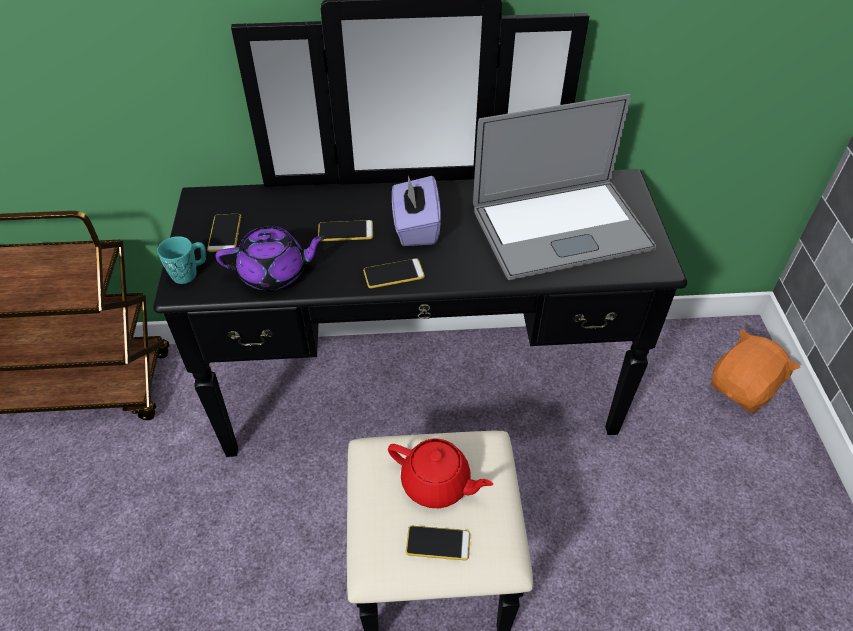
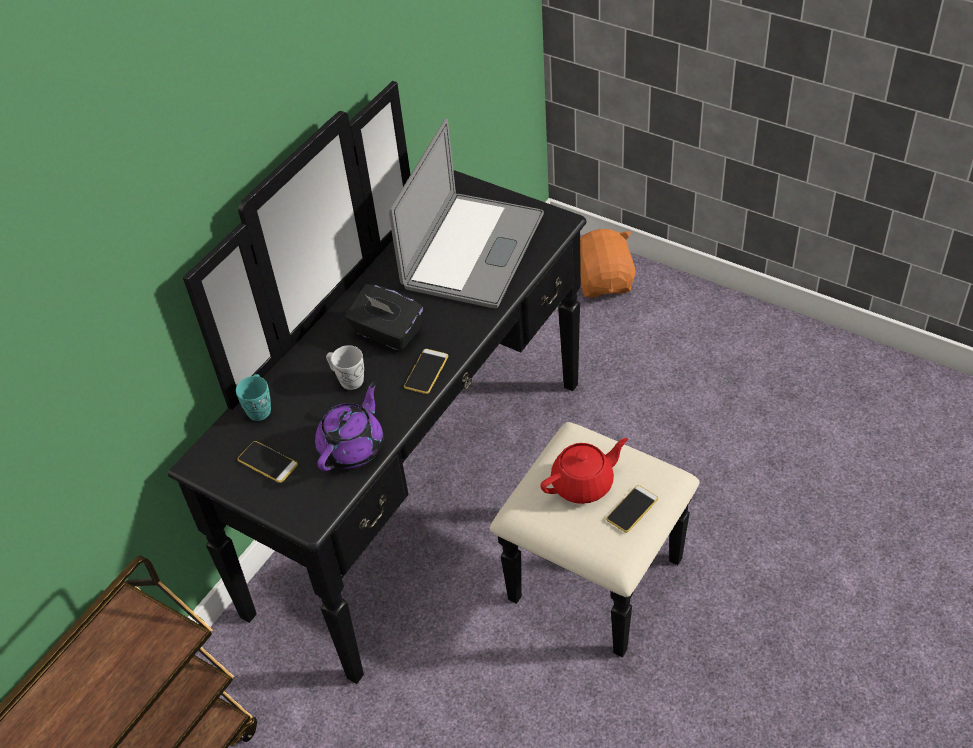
camera: 50 degrees left, 0 degrees up
(189, 273) = (295, 506): turquoise mug -> turquoise mug (259, 408)
(345, 231) = (347, 379): phone -> white mug
(415, 227) = (387, 333): purple tissue box -> black tissue box

